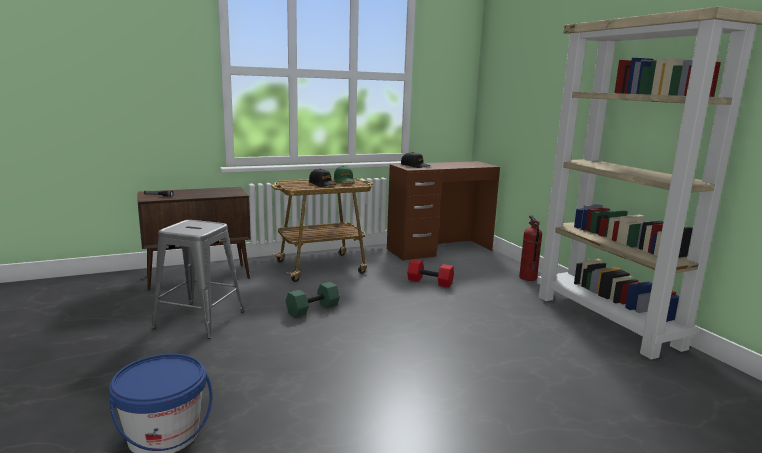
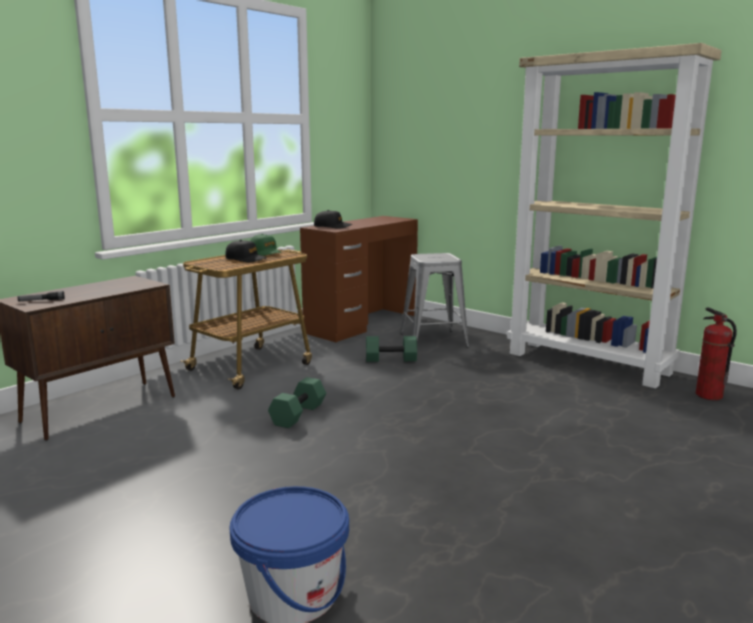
camera: 25 degrees left, 0 degrees up
(200, 320) = (170, 458): grey stool -> grey stool (433, 340)
(430, 281) = (391, 359): red dumbbell -> green dumbbell
(527, 278) = (479, 337): fire extinguisher -> fire extinguisher (708, 395)

